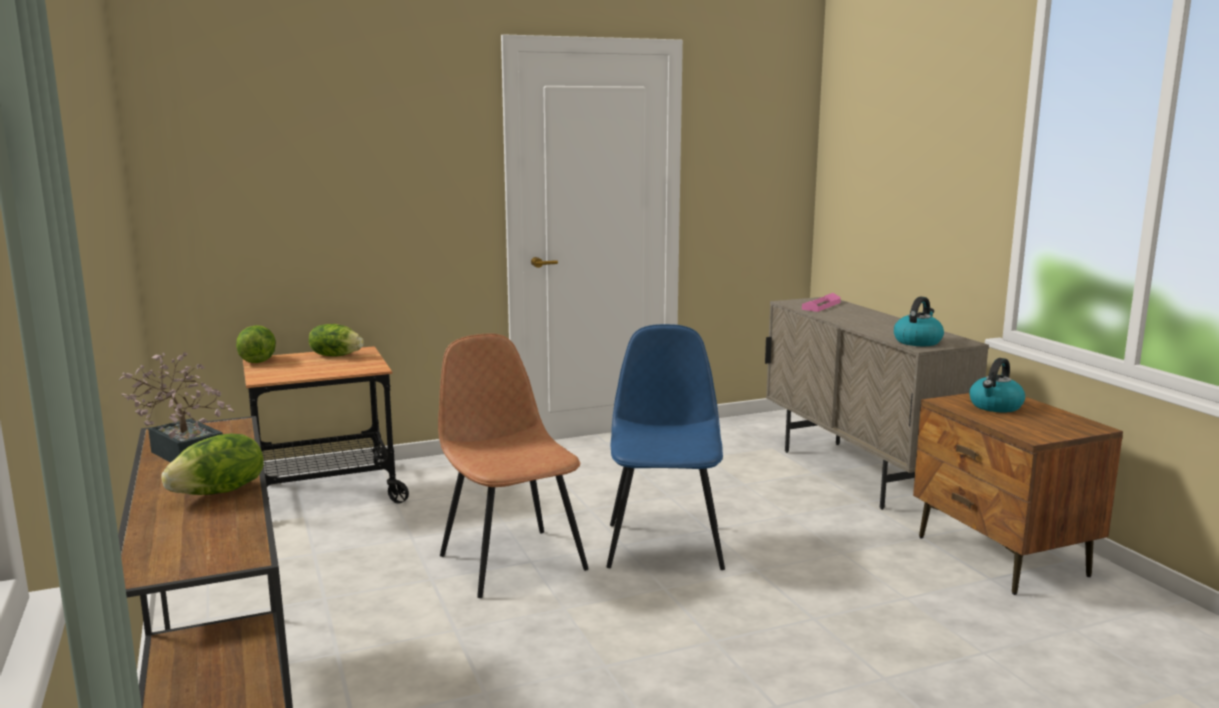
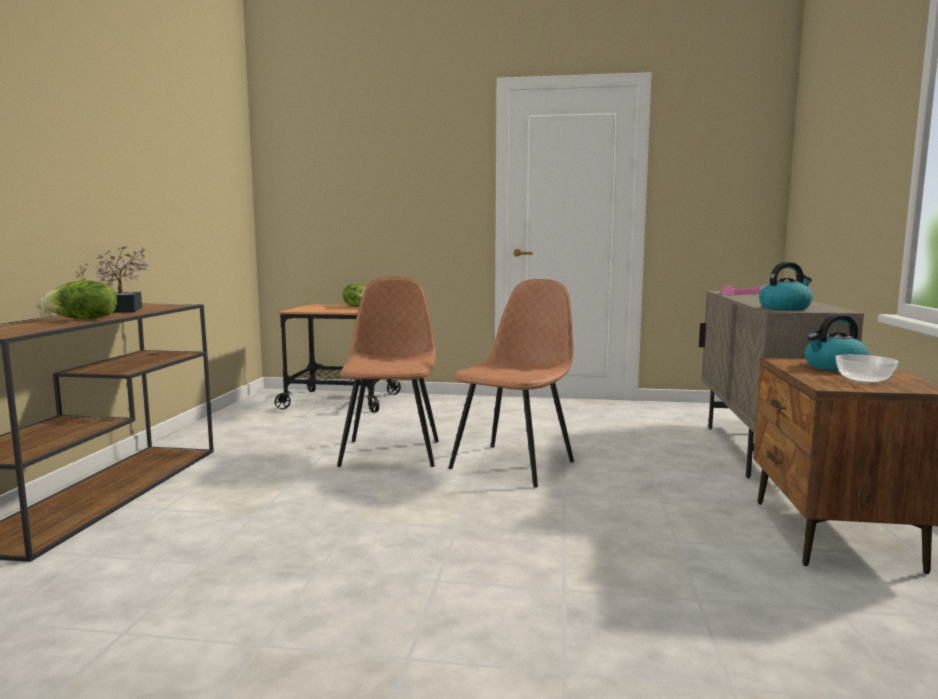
camera: 30 degrees right, 5 degrees down
(257, 361) = (311, 305): lettuce -> none
(665, 544) = (514, 464): blue chair -> brown chair
(1039, 422) = (863, 379): none -> bowl

